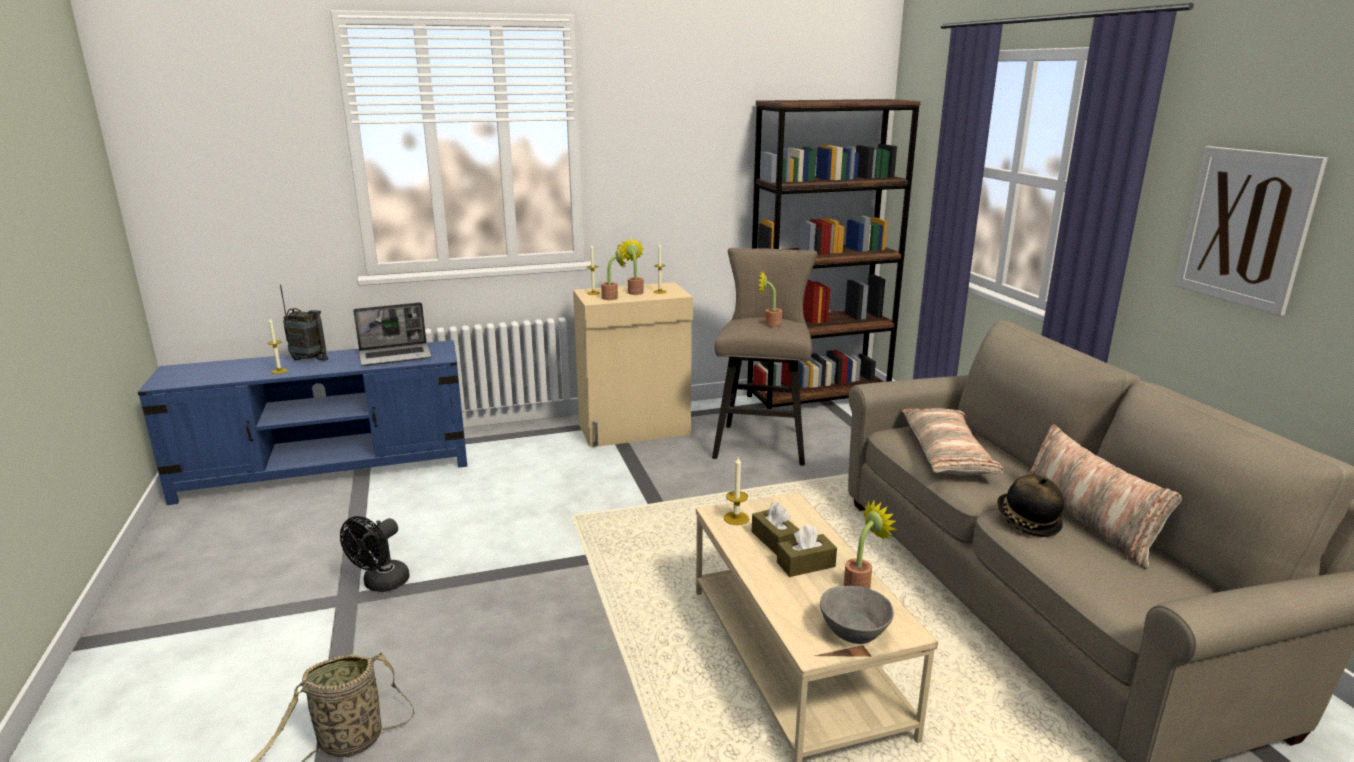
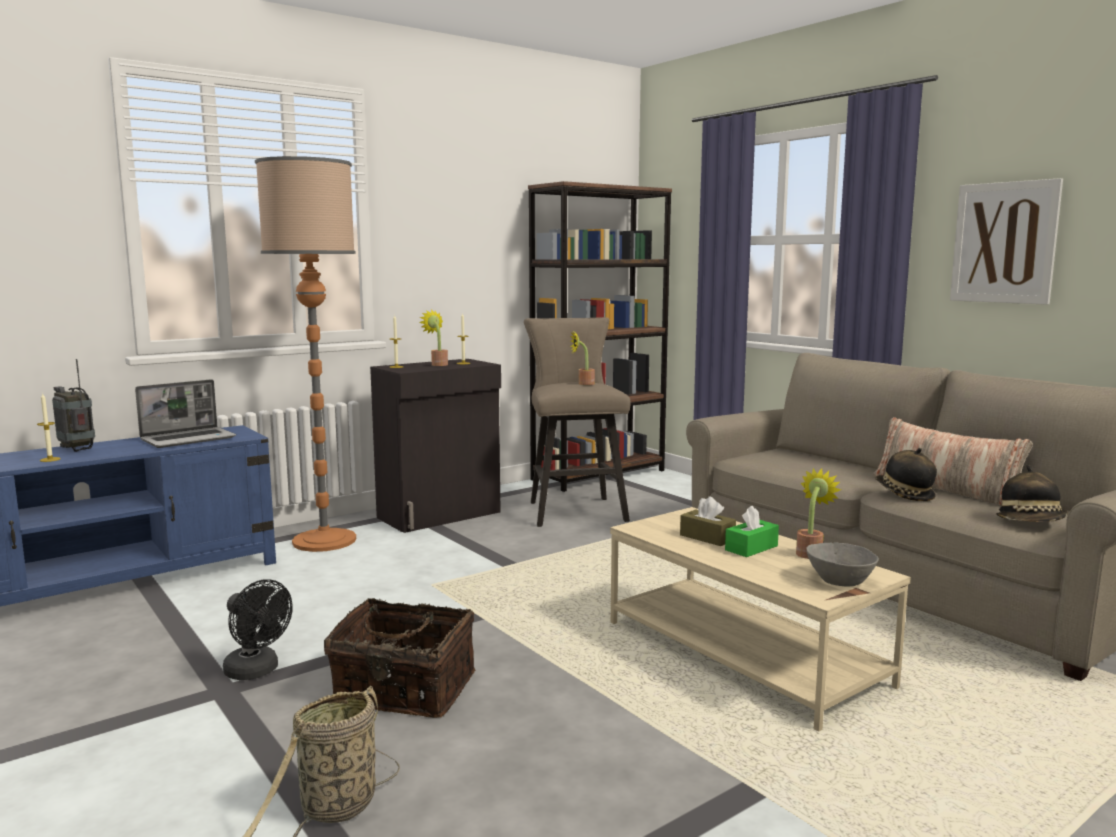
camera: 20 degrees left, 10 degrees down
(308, 360) = (77, 449): radio -> radio turned 135 degrees counterclockwise
(381, 584) = (257, 671): black fan -> black fan turned 60 degrees counterclockwise
(473, 632) = (403, 691): none -> basket
(520, 446) = (324, 541): none -> floor lamp
(613, 297) = (421, 368): potted plant -> none
(635, 430) = (441, 515): beige cabinet -> black cabinet
(736, 518) = (656, 528): candle -> none
(806, 564) = (751, 548): brown tissue box -> green tissue box
(946, 454) = (795, 466): pillow -> none
(1140, 596) = (1031, 523): none -> hat

